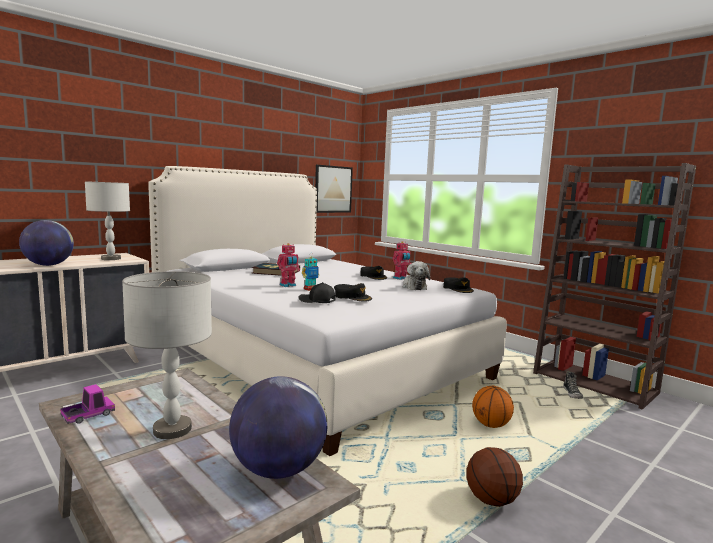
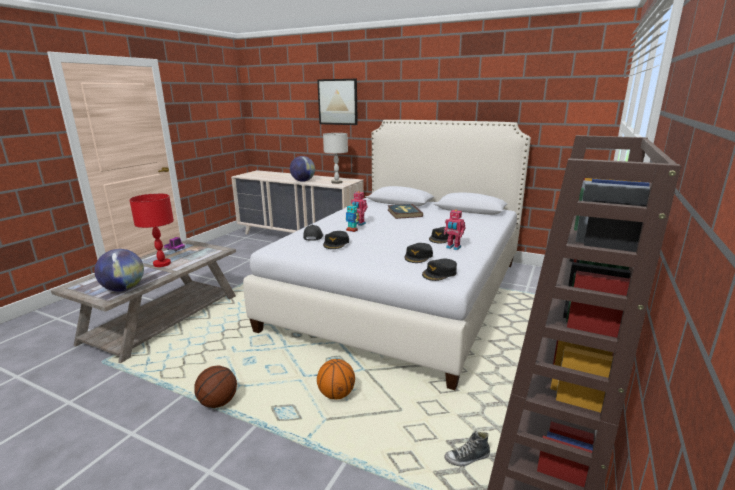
camera: 70 degrees right, 10 degrees up
(172, 429) = (162, 264): grey table lamp -> red table lamp
(333, 189) = (568, 137): picture -> picture (338, 102)
(414, 287) = (418, 256): plush toy -> black cap

